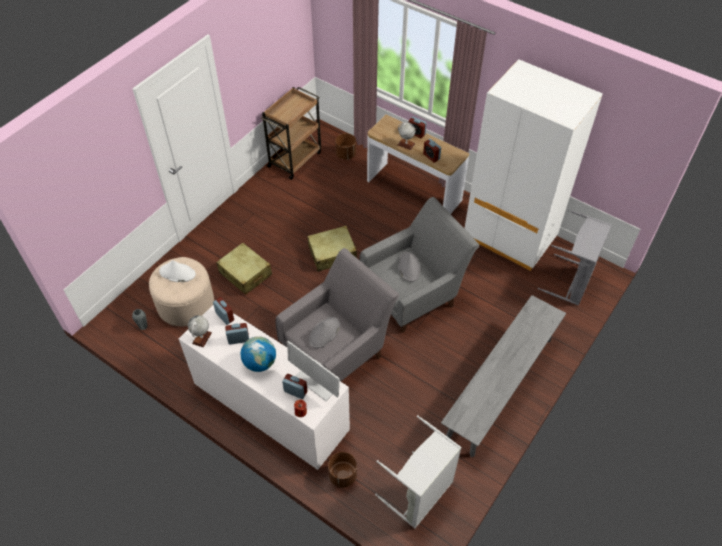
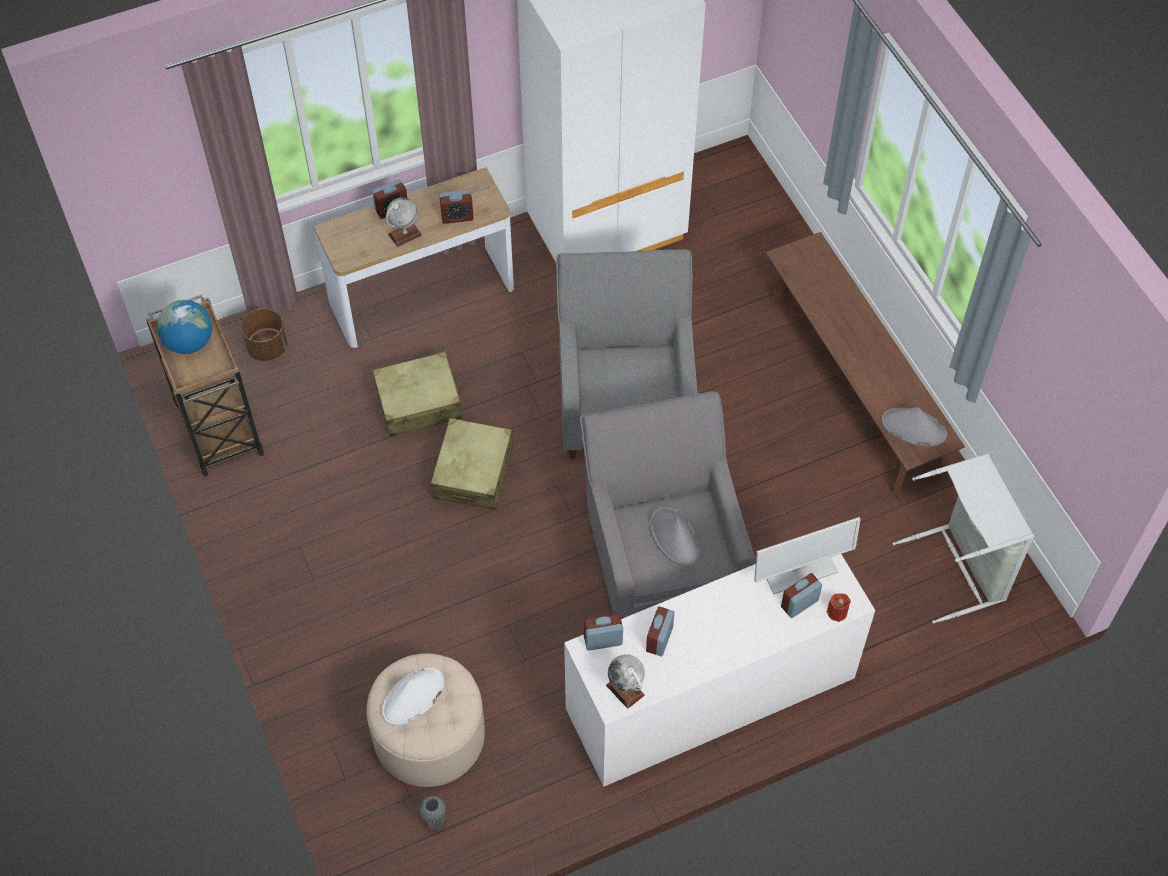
camera: 60 degrees left, 5 degrees up
(245, 274) = (427, 617): beige suitcase -> beige suitcase (419, 403)
(260, 363) = (721, 628): globe -> globe (189, 342)
(342, 476) = (881, 650): brown planter -> none
(409, 267) = (622, 368): grey hat -> grey hat (913, 428)
(500, 387) = (852, 387): grey bench -> brown bench
(572, 282) = (734, 203): grey laundry basket -> none

